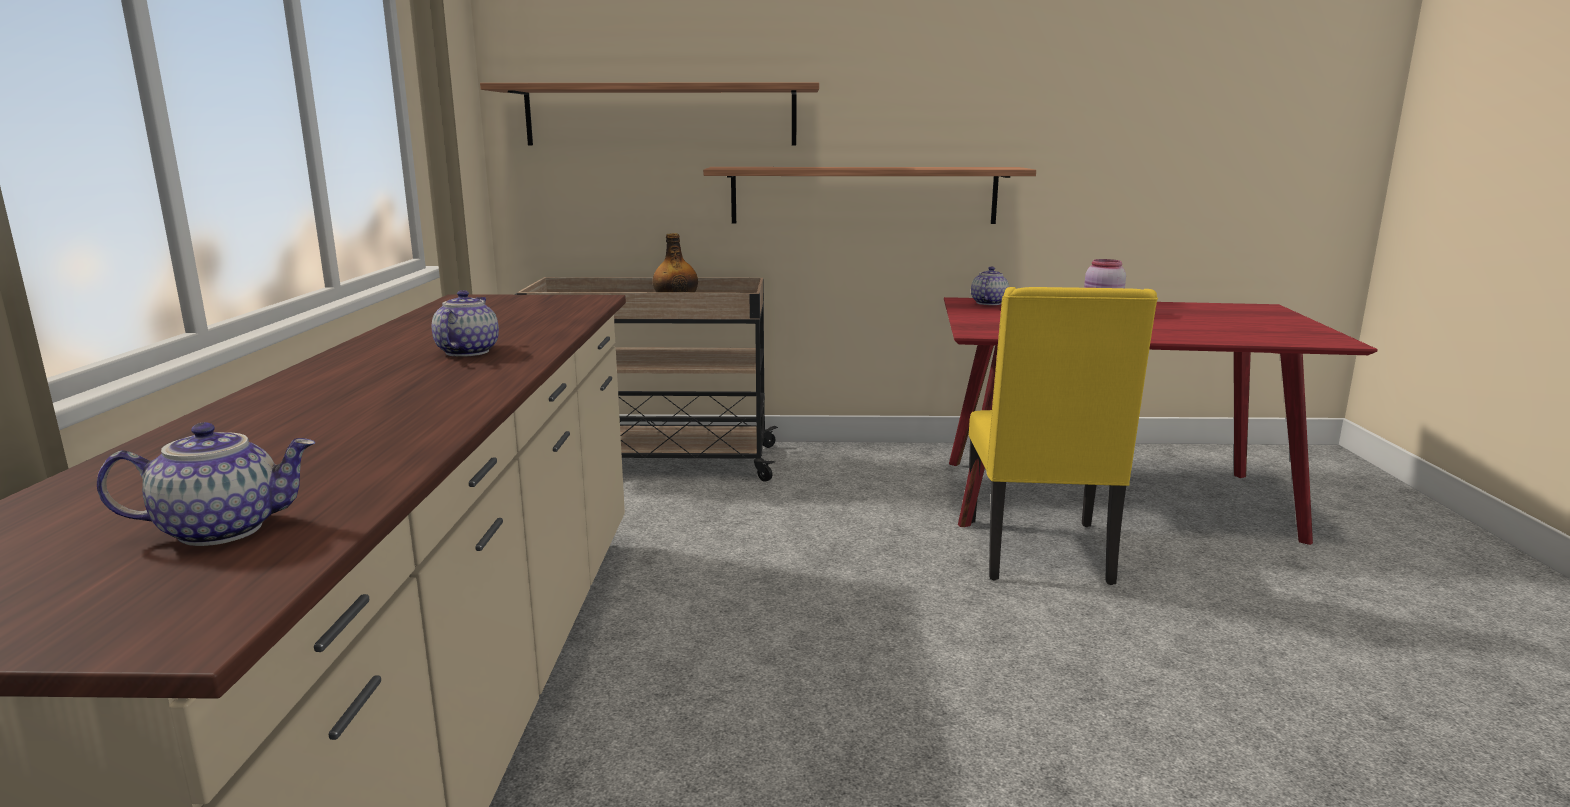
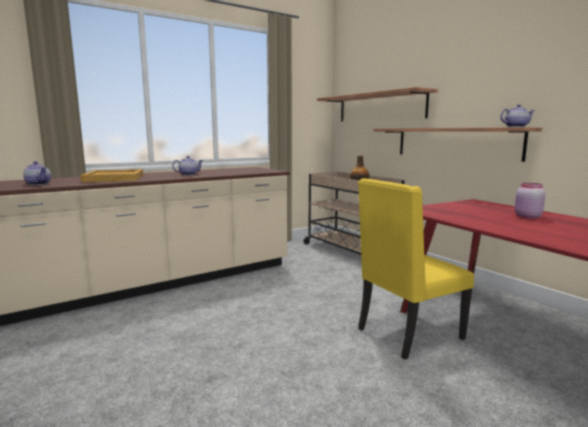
camera: 55 degrees right, 5 degrees down
(344, 420) = (115, 178): none -> beige tray
(988, 303) = (482, 203): teapot -> teapot (515, 127)

